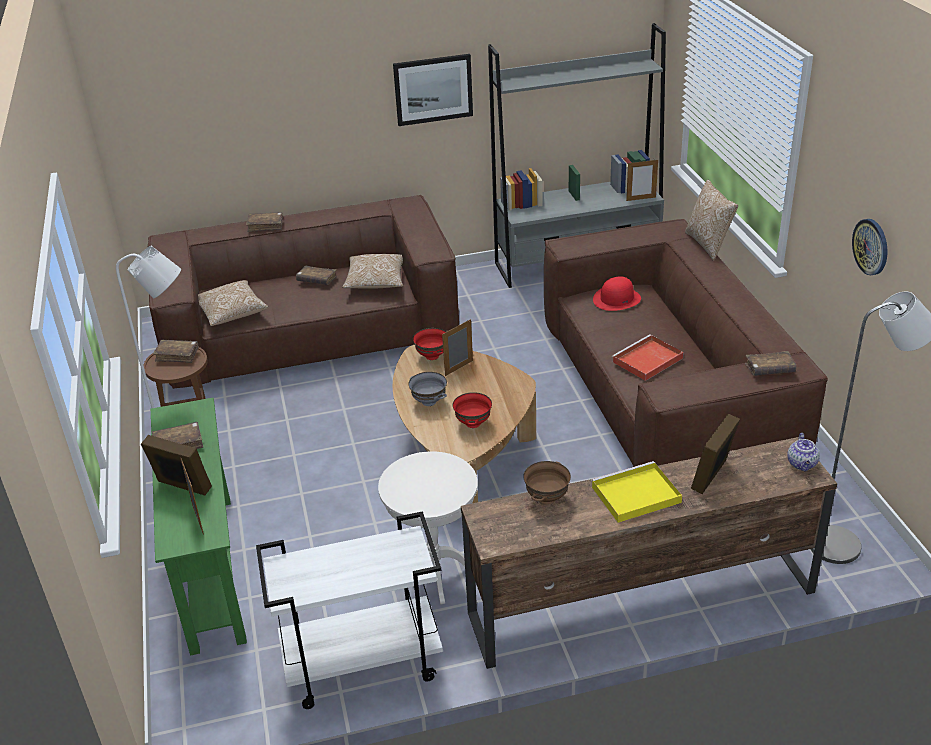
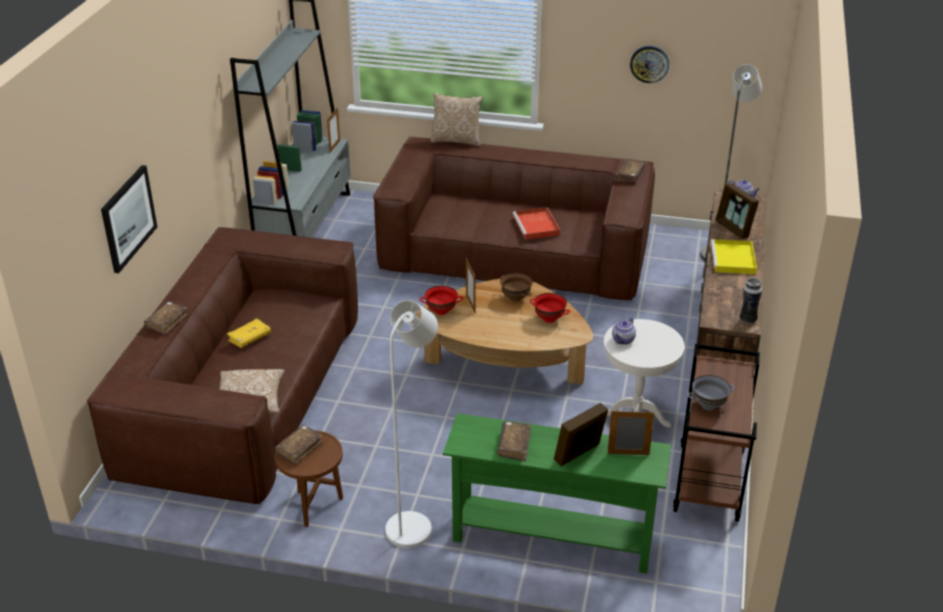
camera: 65 degrees left, 0 degrees up
(317, 280) = (249, 338): brown book -> yellow book
(361, 665) = (709, 482): white cart -> brown cart
(376, 282) = (291, 308): pillow -> none
(420, 467) = (623, 340): none -> teapot
(428, 402) = (503, 331): grey bowl -> grey bowl (708, 406)
(433, 89) = (205, 120): picture -> picture (128, 218)
(504, 540) = (747, 320): none -> vase
(546, 498) = (714, 291): brown bowl -> brown bowl (515, 298)
(617, 299) = (446, 210): red hat -> none

